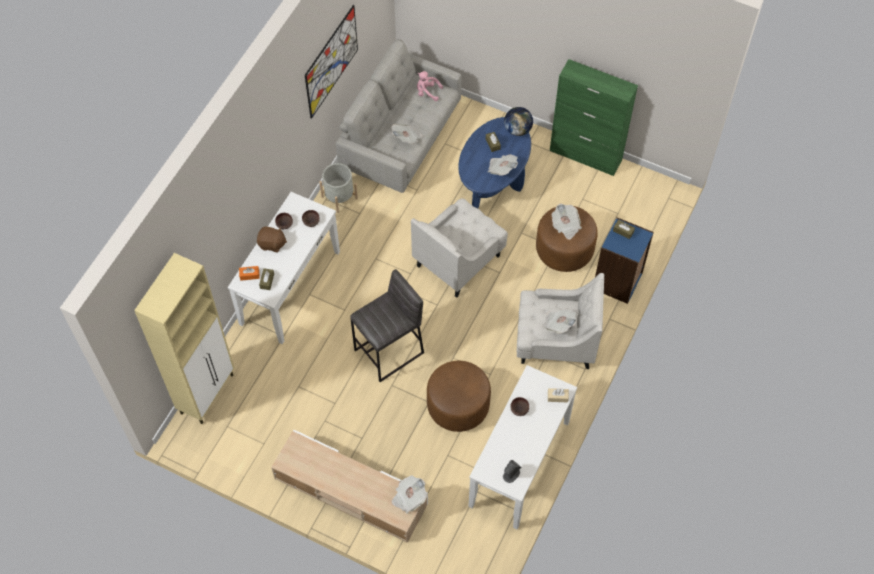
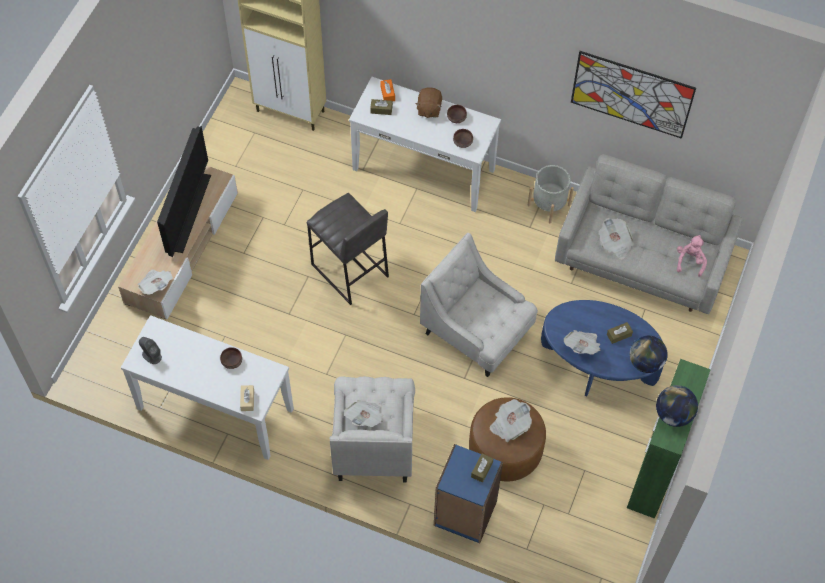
camera: 85 degrees right, 0 degrees up
(330, 469) = (188, 212): none -> television
(458, 405) = (285, 343): brown ottoman -> none
(605, 85) = (673, 414): none -> globe

